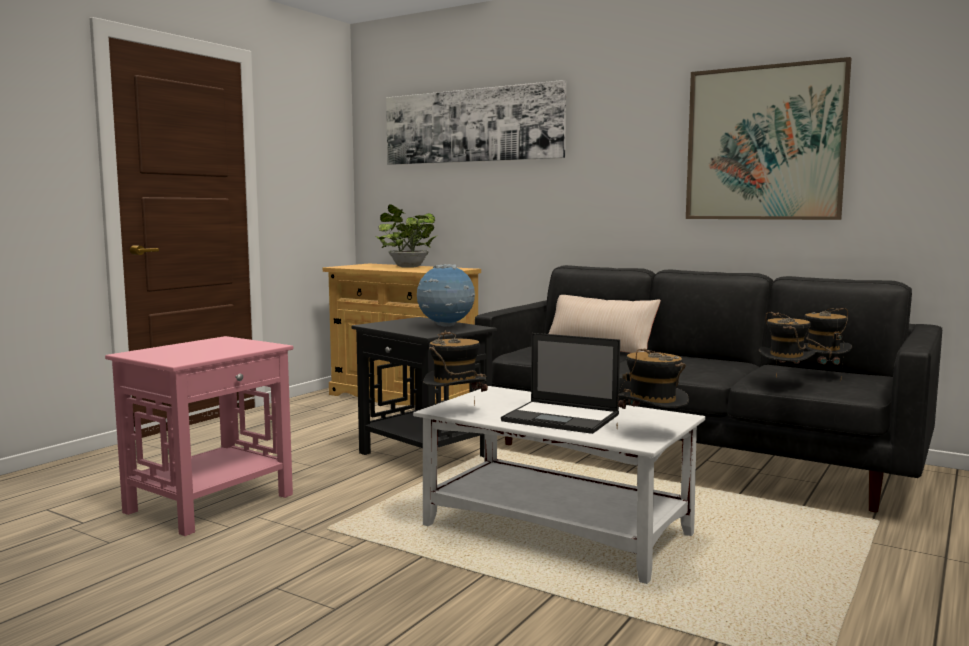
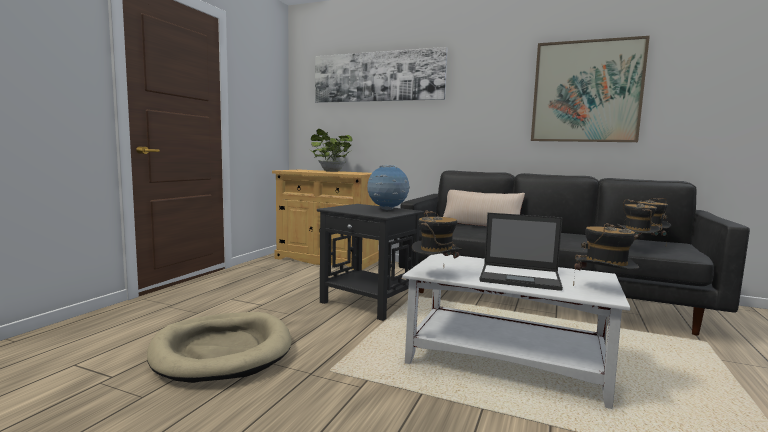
camera: 10 degrees left, 0 degrees up
(211, 503) = (222, 350): pink side table -> beige dog bed

